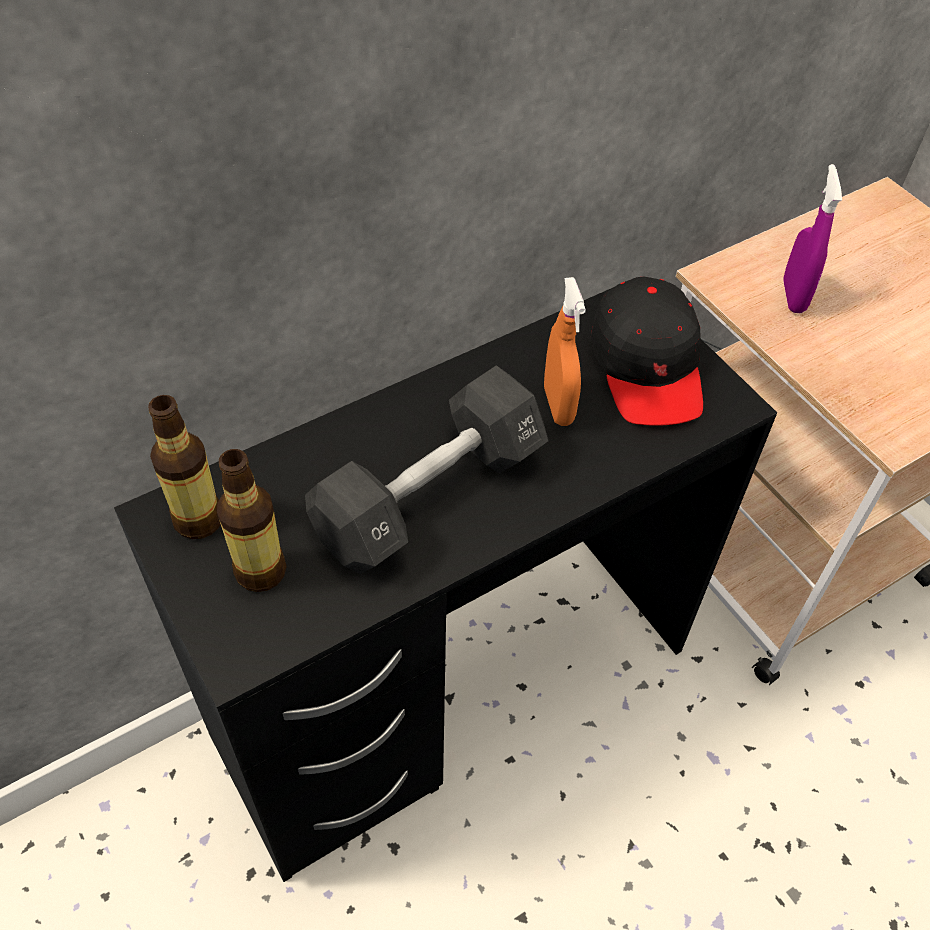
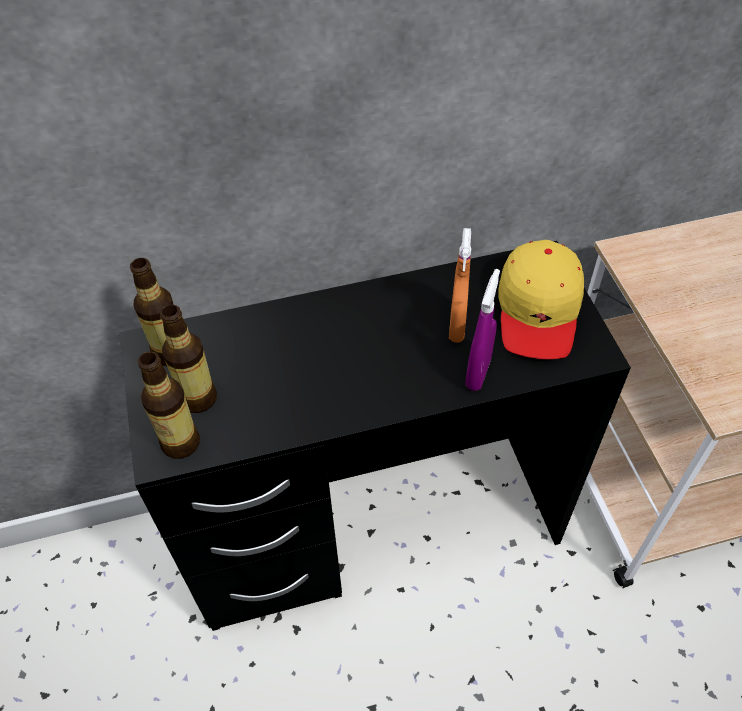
camera: 20 degrees right, 0 degrees up
(259, 635) = (181, 443): none -> bottle
(429, 494) = (336, 371): black dumbbell -> none
(648, 366) = (538, 310): black cap -> yellow cap
(793, 296) = (684, 279): purple spray bottle -> purple spray bottle (478, 373)

